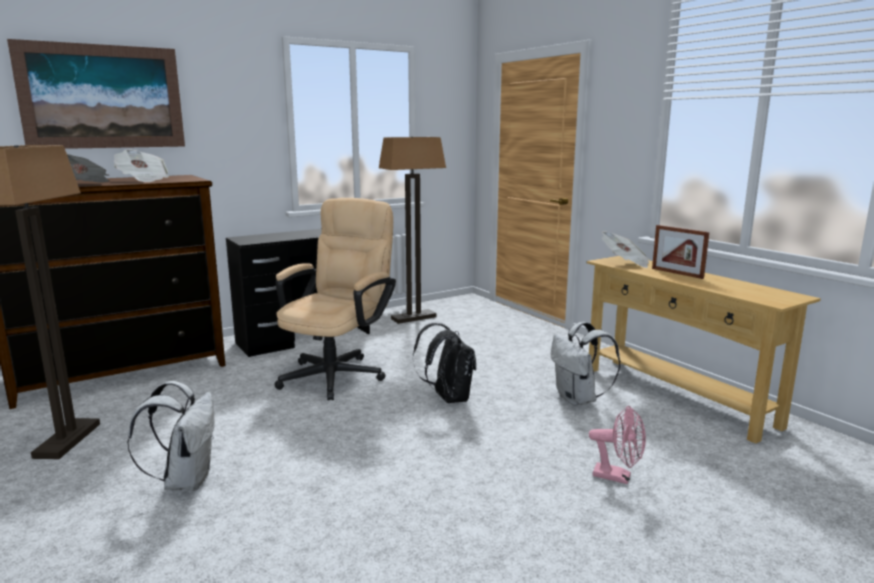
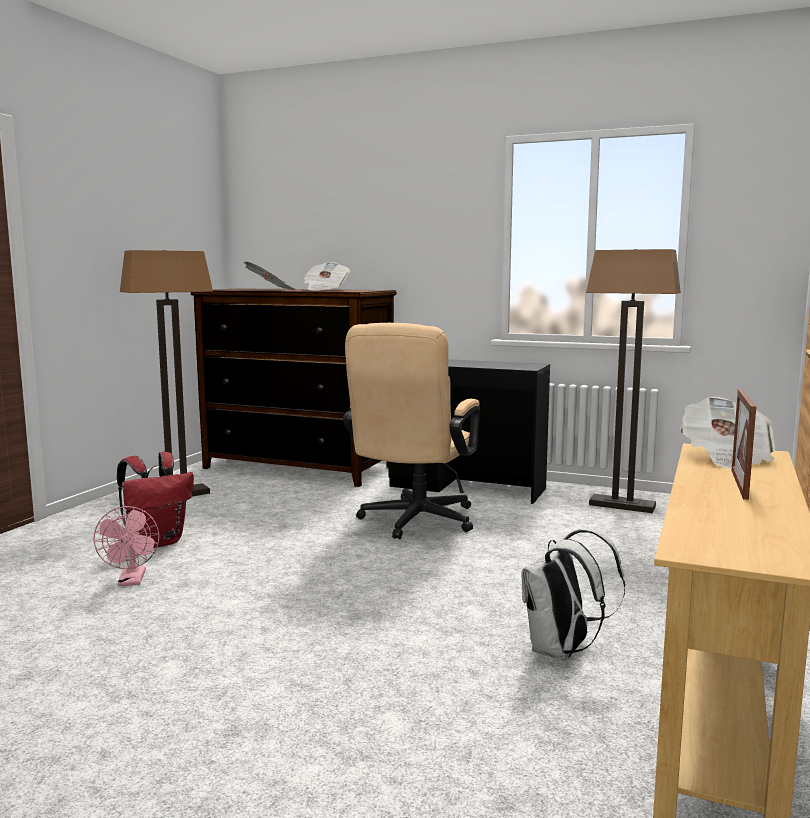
camera: 55 degrees right, 5 degrees down
(103, 97) = (334, 215): picture -> none
(186, 480) = (156, 542): white backpack -> red backpack
(338, 373) = (413, 523): beige office chair -> beige office chair turned 120 degrees clockwise
(448, 398) = (437, 581): black backpack -> none
(618, 477) = (370, 727): pink fan -> pink fan (131, 581)

